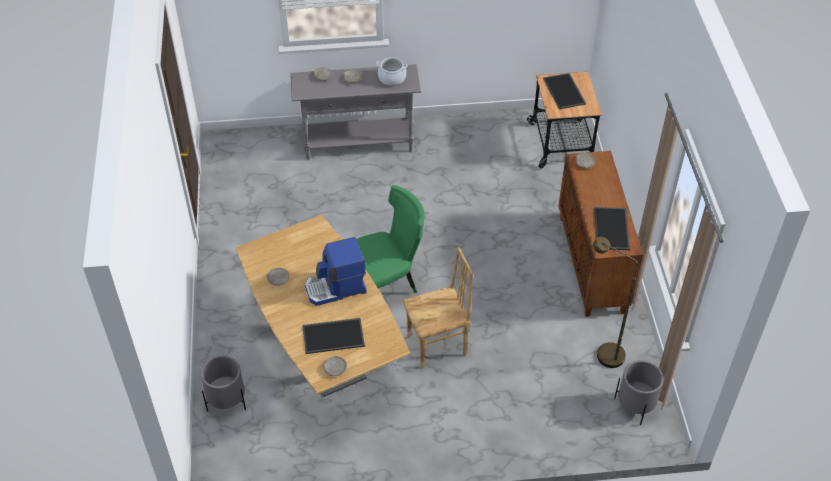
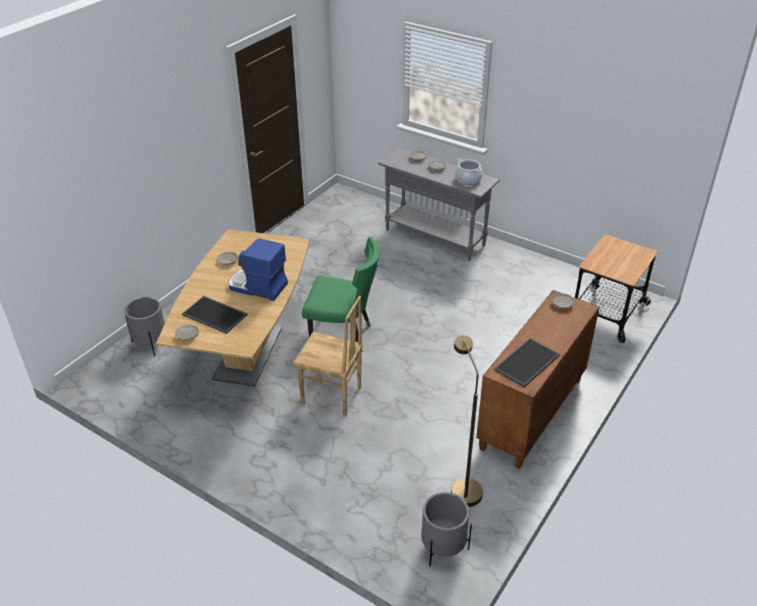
camera: 40 degrees right, 10 degrees down
(565, 91) = (618, 255): tray -> none

